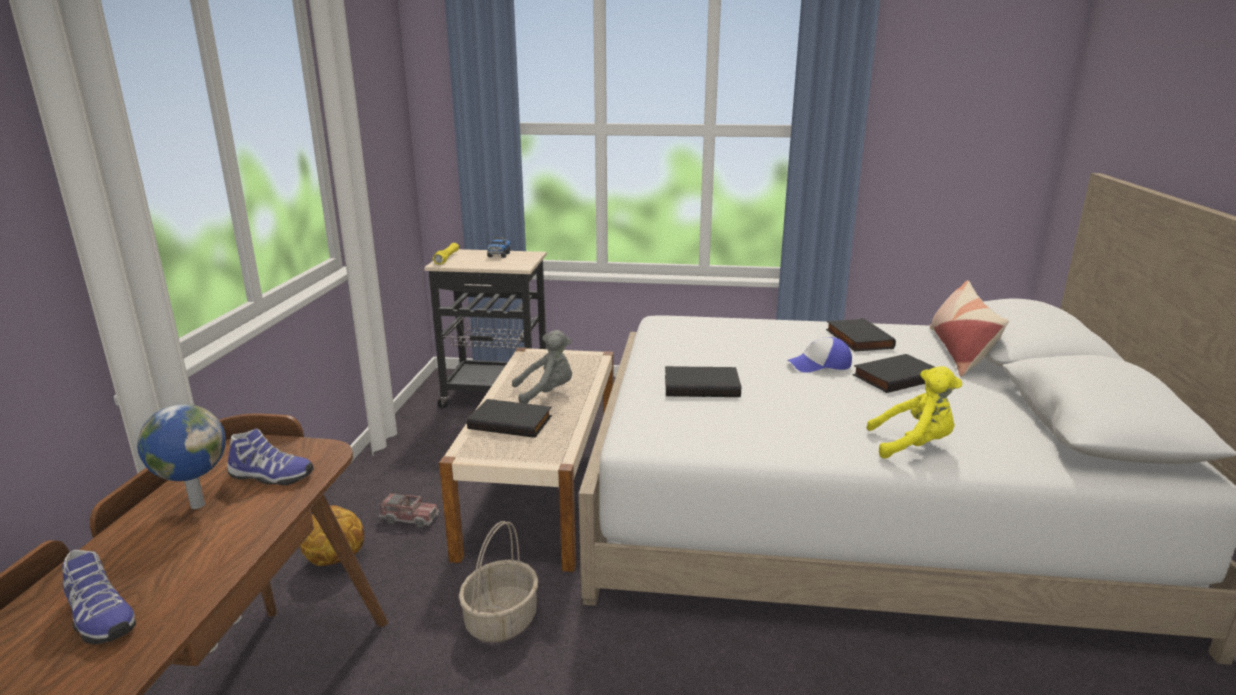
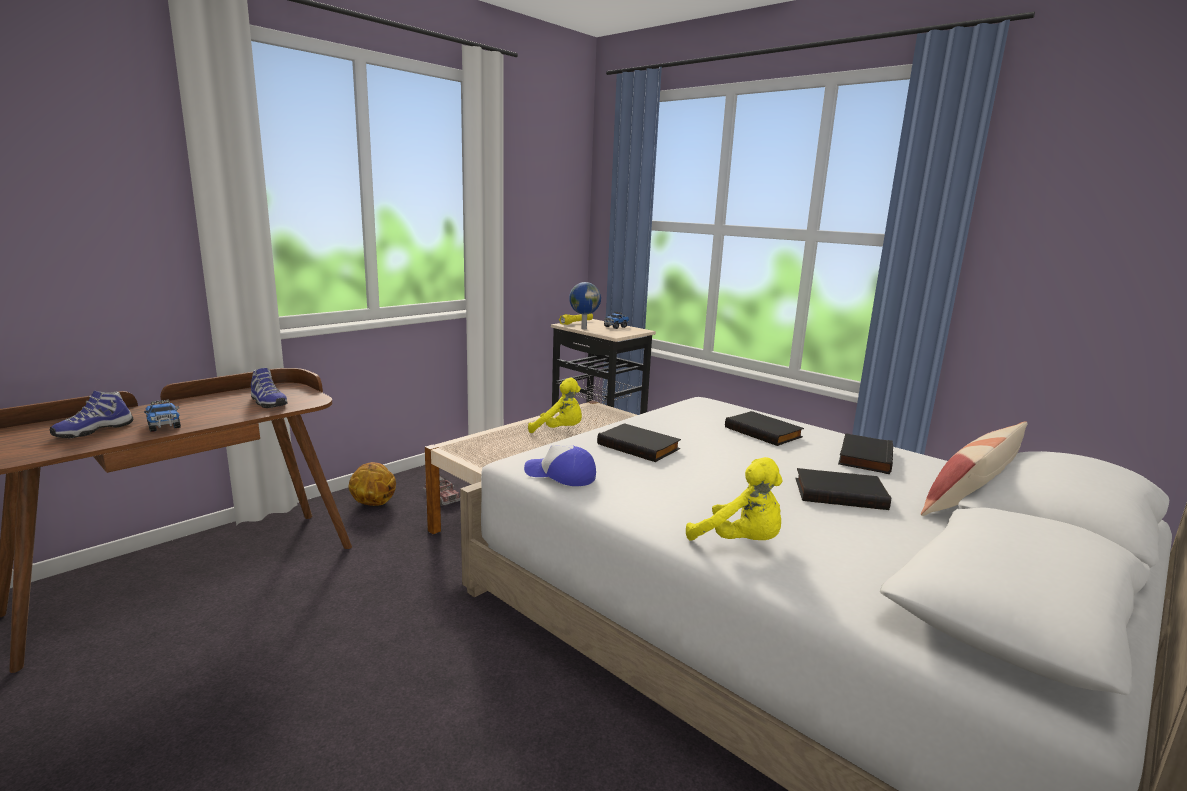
camera: 35 degrees right, 5 degrees down
(99, 618) = (93, 430): shoe -> shoe turned 45 degrees clockwise
(196, 505) = (216, 403): globe -> globe (583, 328)
(201, 565) = (164, 426): none -> toy truck
(501, 620) = (408, 576): basket -> none
(511, 422) = (506, 439): black book -> black book (764, 432)
(546, 393) = (560, 431): grey plush toy -> yellow plush toy
(820, 365) = (778, 463): cap -> cap (560, 475)

